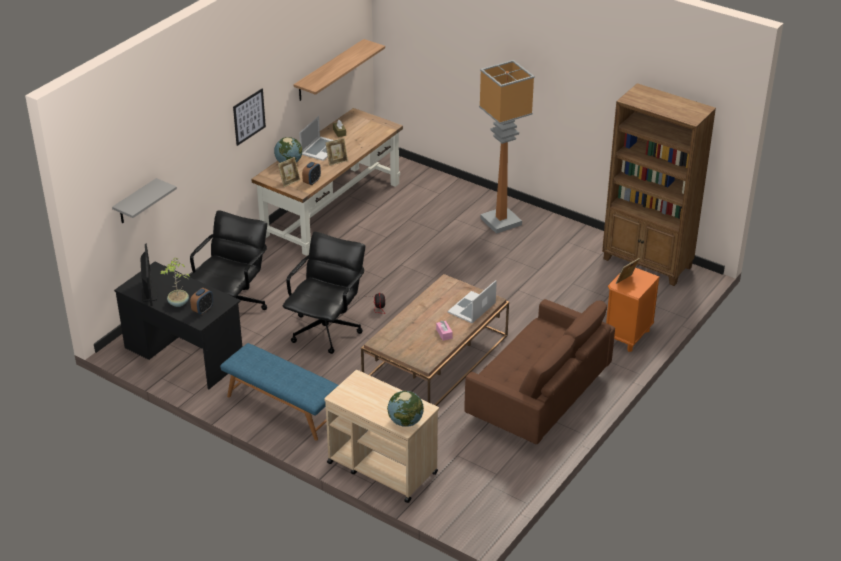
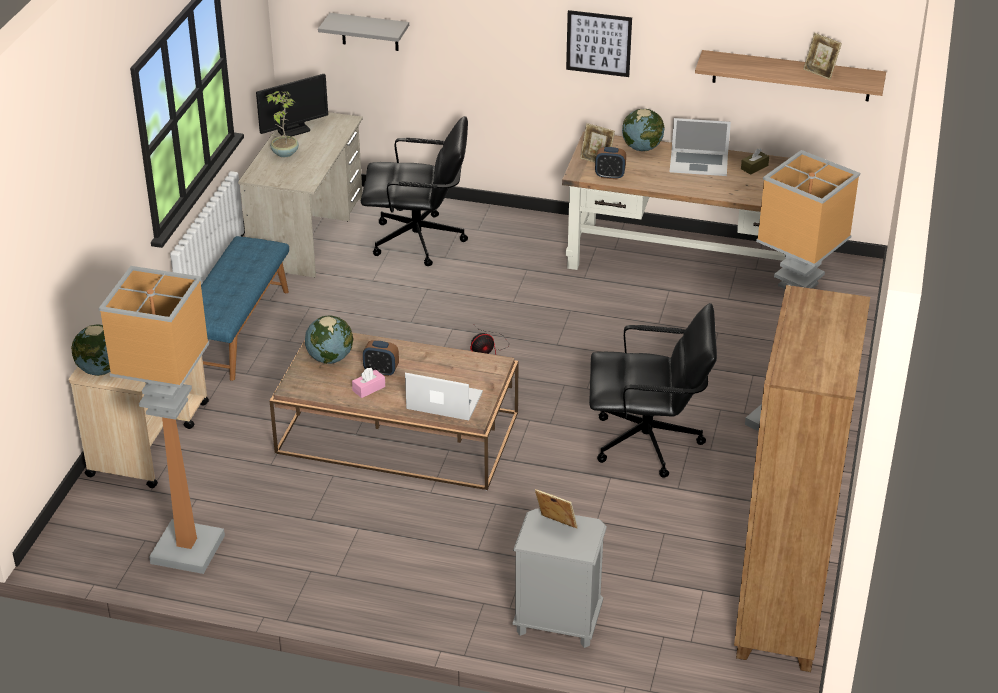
camera: 70 degrees right, 0 degrees up
(184, 354) = (307, 232): black desk -> beige desk
(203, 310) = (279, 172): alarm clock -> alarm clock (381, 371)
(326, 330) = (411, 325): black office chair -> black office chair (648, 443)
(337, 161) = (676, 183): picture frame -> picture frame (820, 72)
(404, 343) = (330, 358): none -> globe
(505, 467) = (186, 550): none -> floor lamp
(538, 398) = (352, 552): brown sofa -> none
(627, 336) = (557, 623): orange nightstand -> grey nightstand

